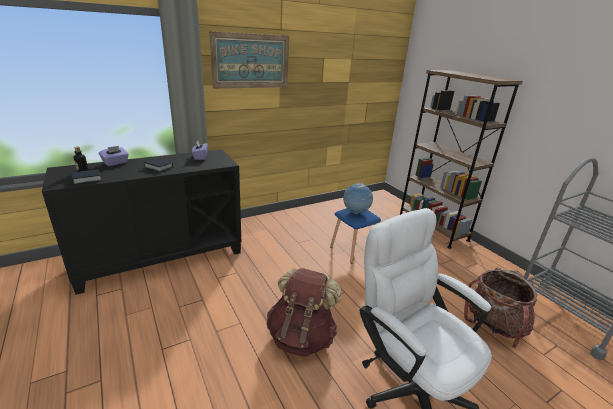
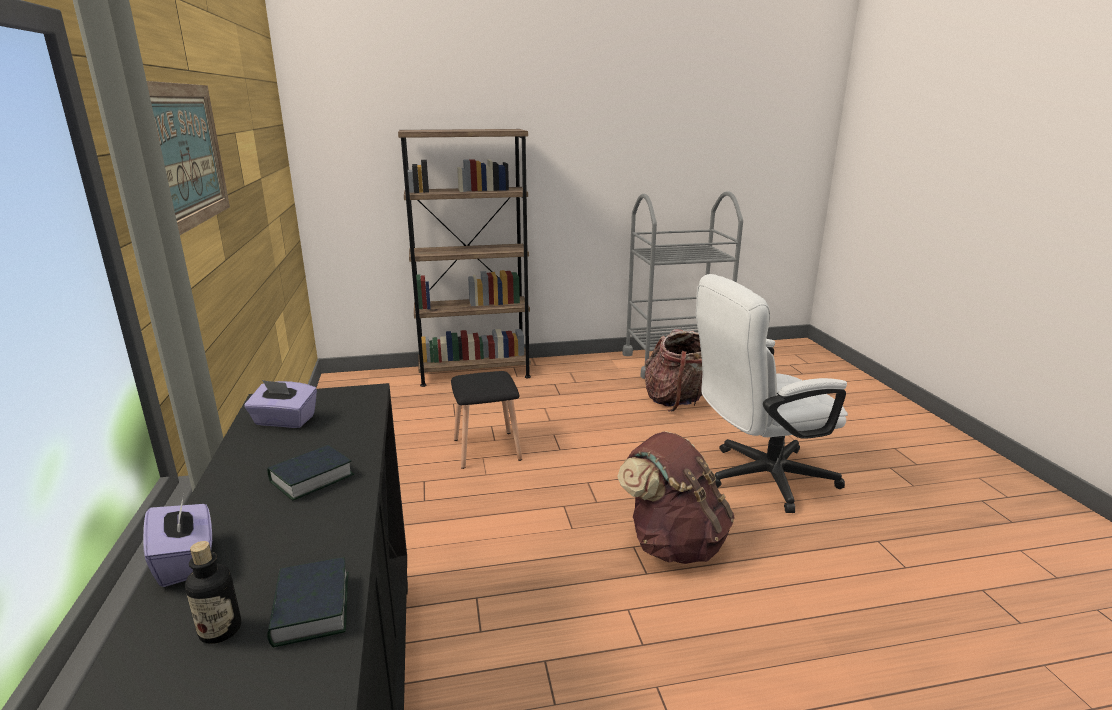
camera: 70 degrees left, 5 degrees down
(352, 250) = (488, 450): blue stool -> black stool
(356, 213) = (484, 381): globe -> none

